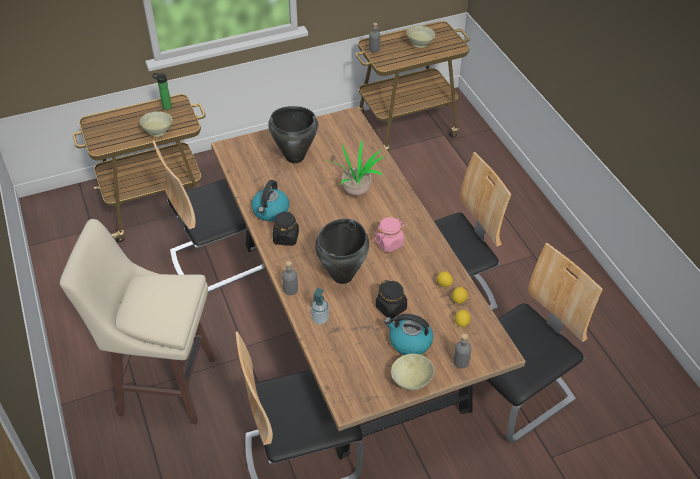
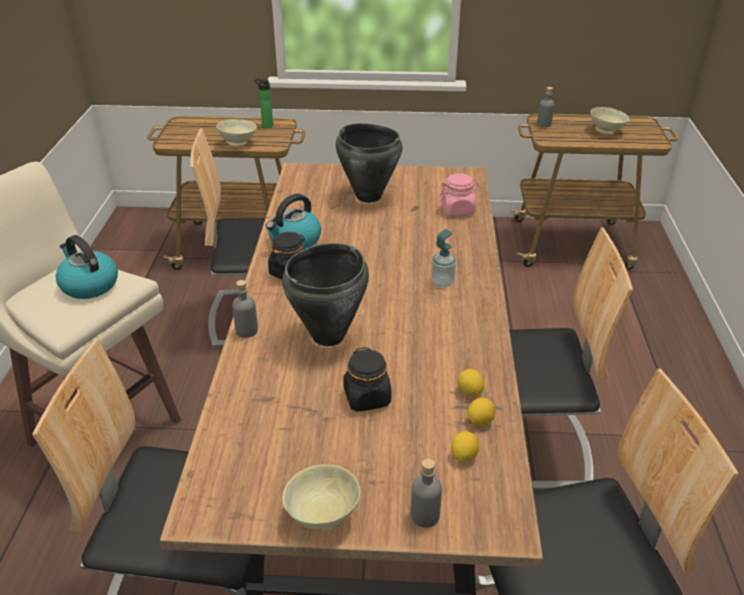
camera: 25 degrees right, 10 degrees down
(320, 319) = (256, 378): soap dispenser -> soap dispenser (442, 282)
(356, 190) = (420, 247): potted plant -> none
(389, 243) = (423, 316): pink jar -> pink jar (458, 210)
(409, 342) = (361, 454): kettle -> kettle (89, 285)

